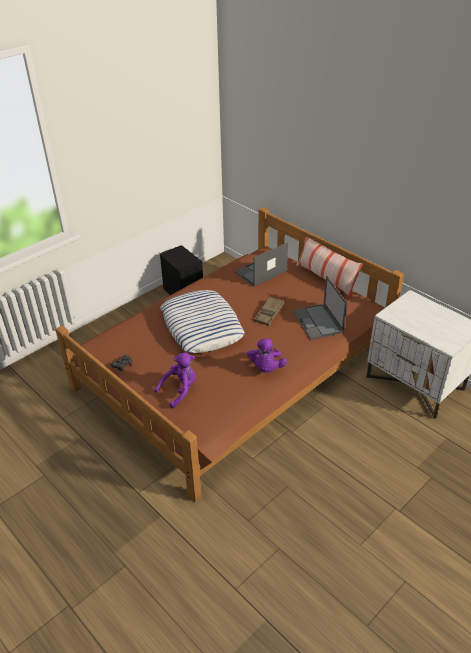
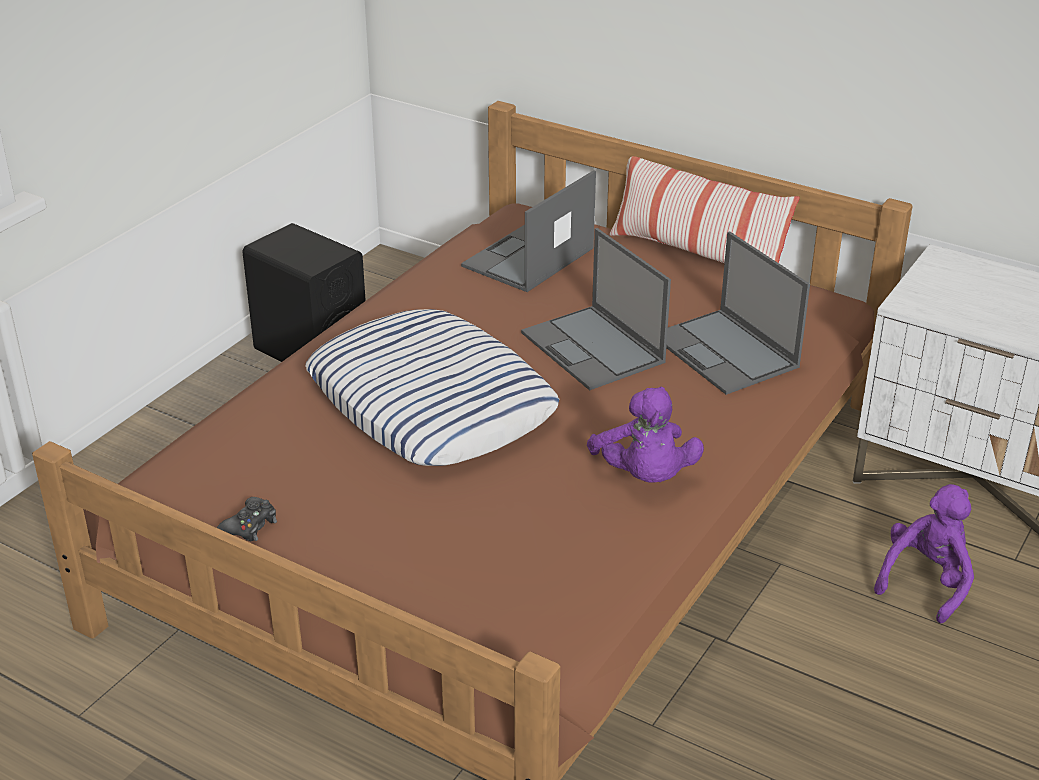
camera: 15 degrees left, 5 degrees down
(180, 390) = (438, 566): purple plush toy -> purple plush toy (926, 582)
(269, 313) = (594, 348): brown tray -> laptop

